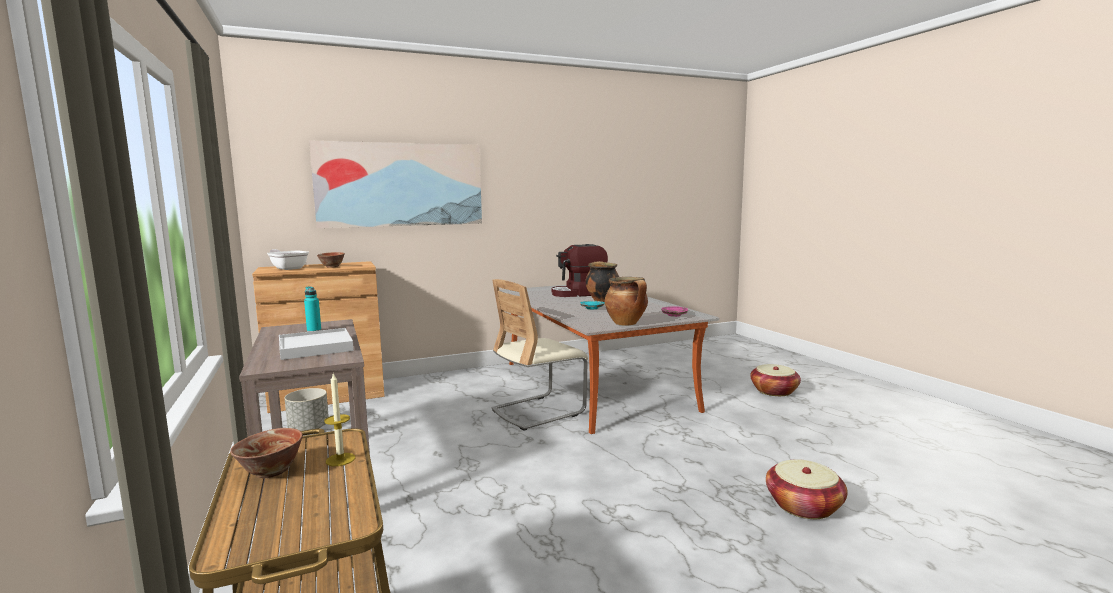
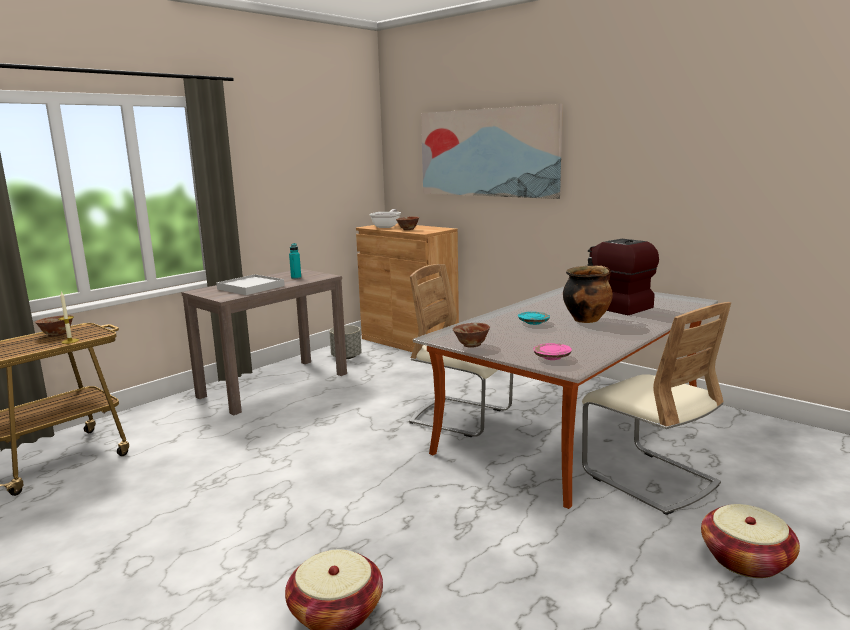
camera: 65 degrees right, 5 degrees up
(627, 323) = (471, 345): cooking pot -> bowl
(682, 386) = (649, 478): none -> beige chair

